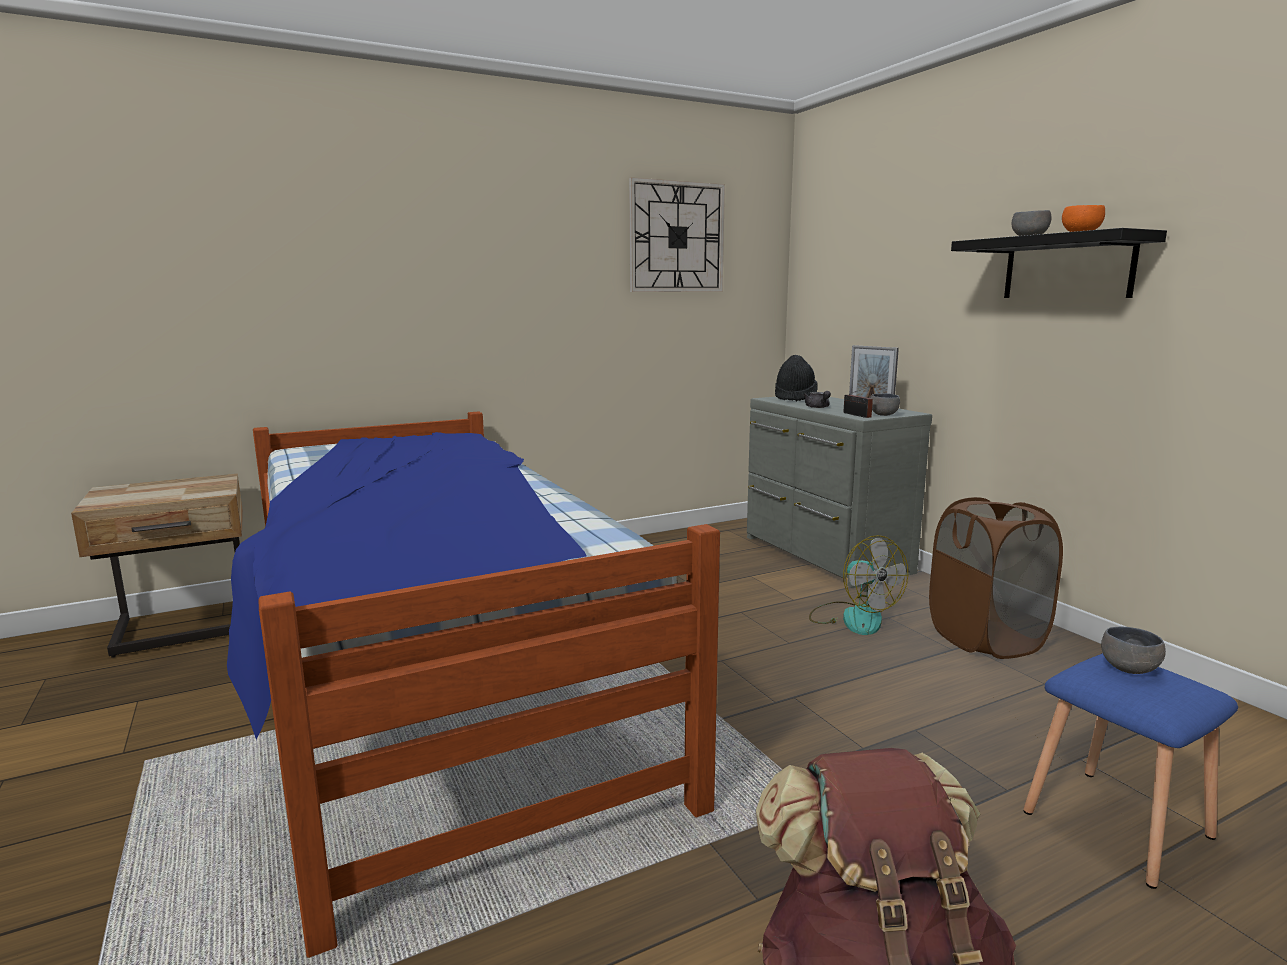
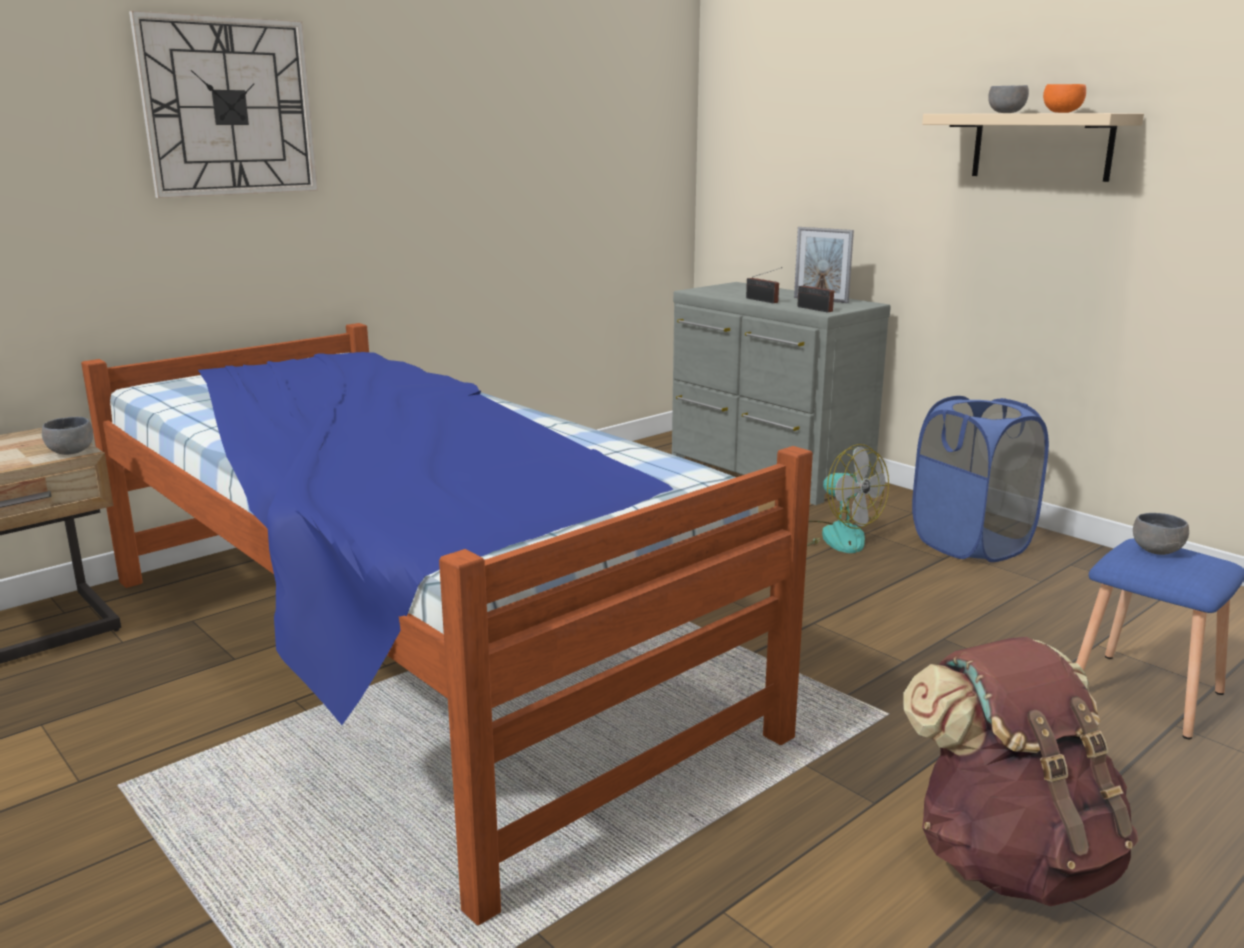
camera: 15 degrees left, 5 degrees up
(676, 237) = (576, 91): wall clock -> wall clock (228, 107)
(795, 398) = (724, 288): black hat -> none
(818, 407) = (763, 300): grey teapot -> radio
(884, 415) = (843, 308): grey bowl -> grey bowl (71, 453)
(985, 639) = (970, 544): brown laundry basket -> blue laundry basket
(1067, 267) = (1041, 146): black shelf -> beige shelf

